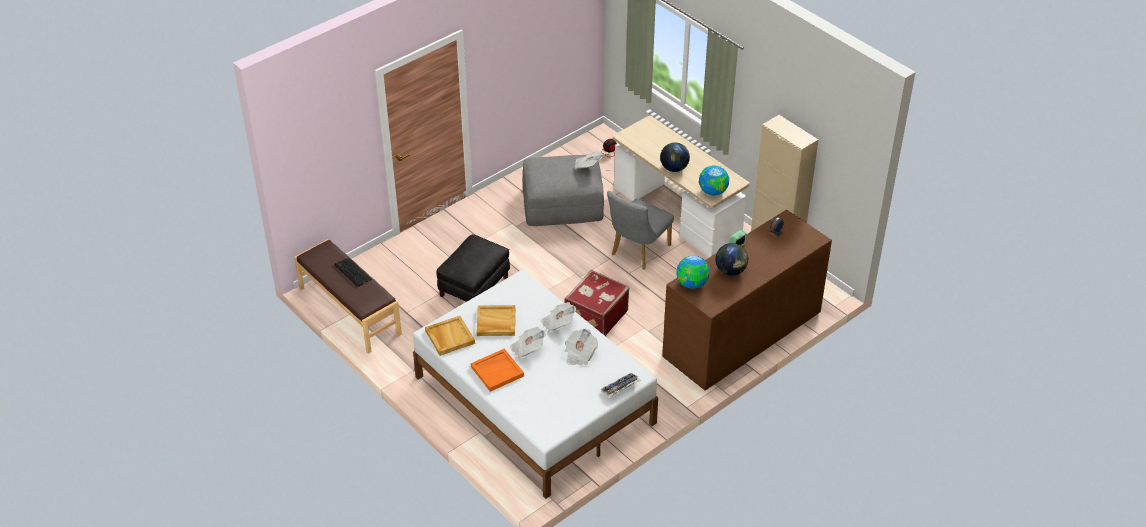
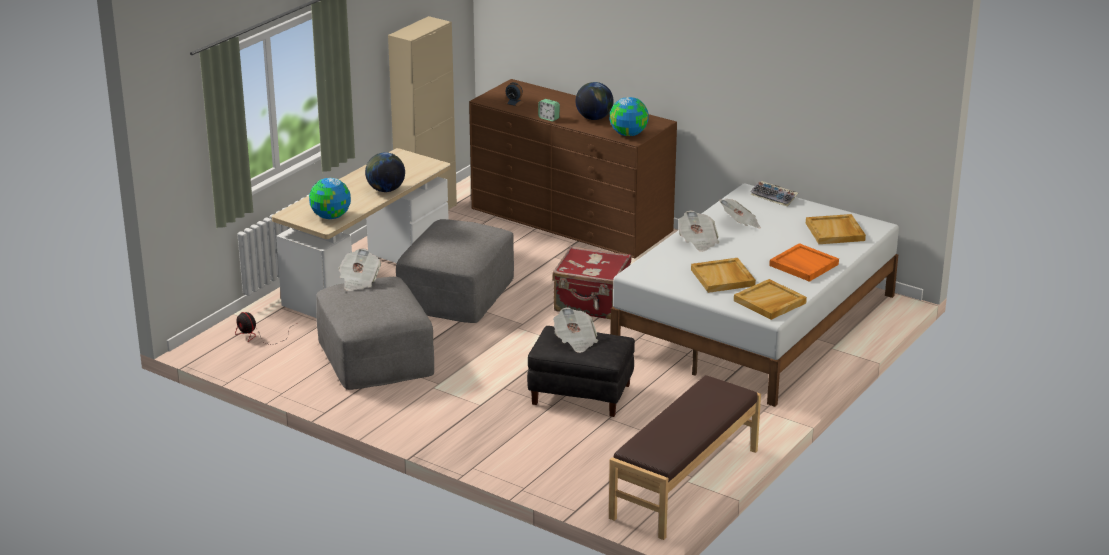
camera: 105 degrees left, 15 degrees down
(352, 272) = (676, 415): keyboard -> none
(527, 348) = (753, 253): newspaper -> newspaper (575, 341)
(544, 407) = (835, 232): none -> beige tray
(637, 252) = (457, 292): grey chair -> grey ottoman
(712, 191) = (424, 165): globe -> globe (331, 217)

